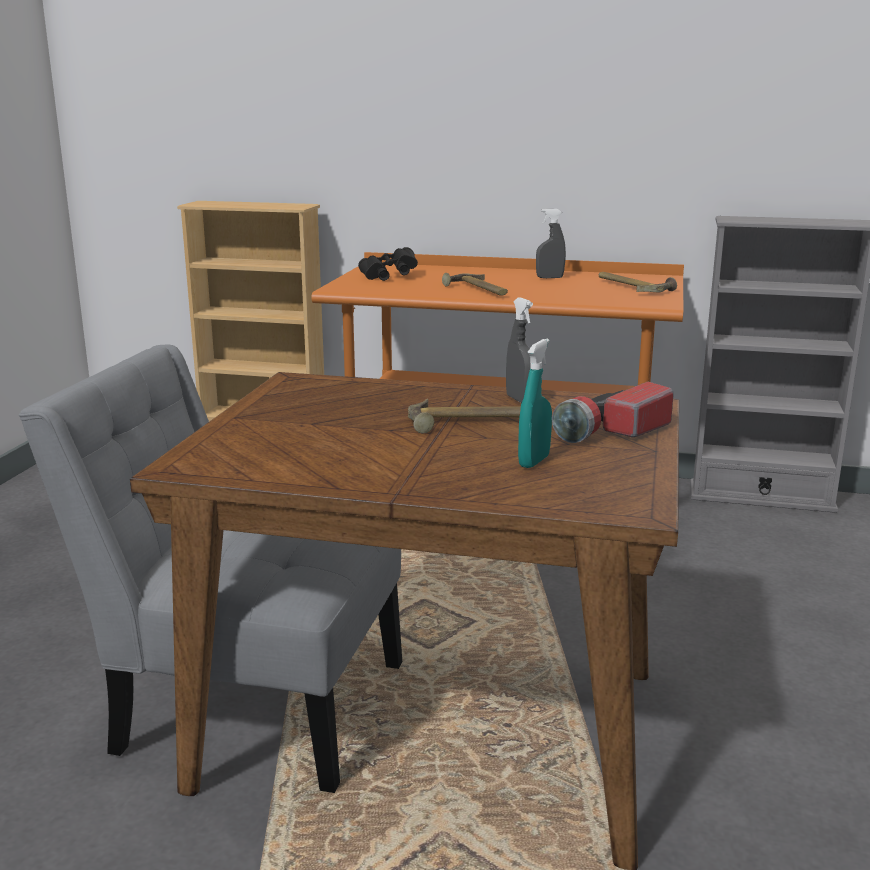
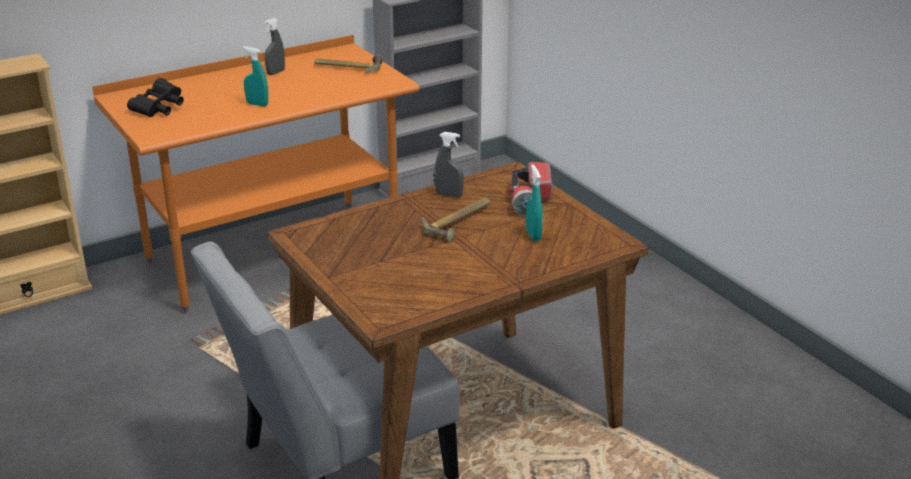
camera: 45 degrees left, 10 degrees up
(477, 290) = (257, 104): hammer -> turquoise spray bottle

